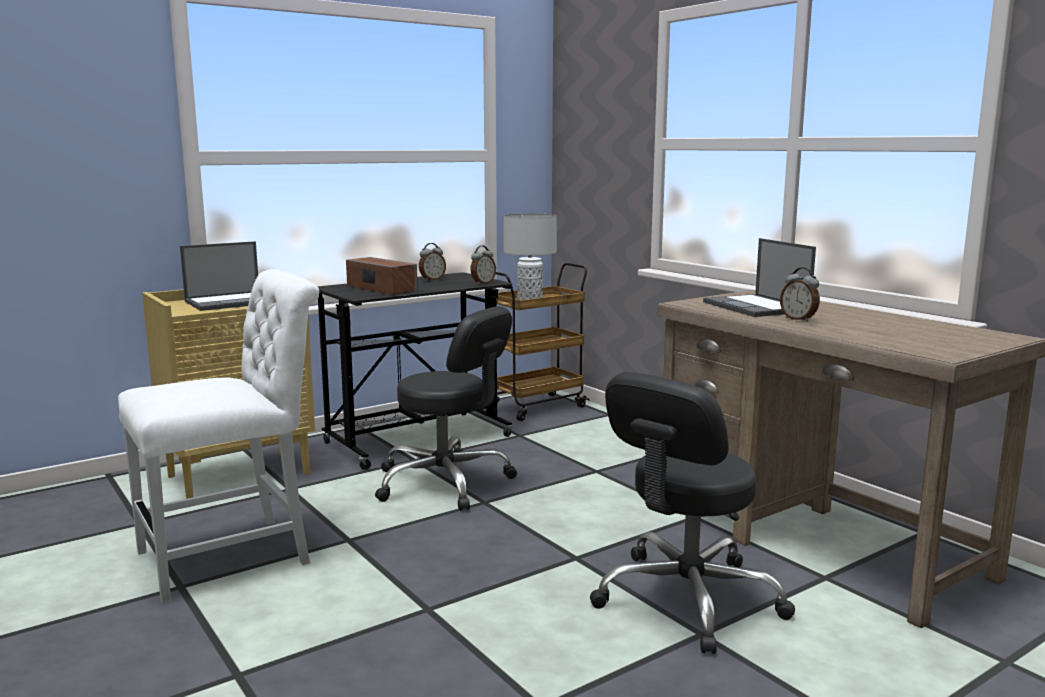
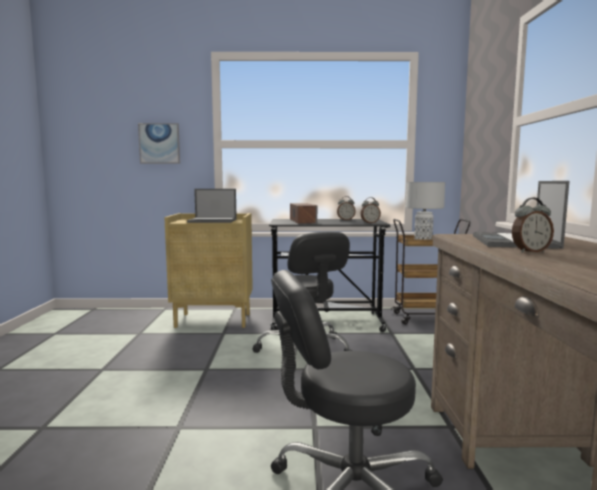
camera: 35 degrees right, 5 degrees down
(73, 158) = (159, 143): none -> picture
(234, 555) = (146, 361): white chair -> none
(798, 319) = (530, 251): alarm clock -> alarm clock turned 105 degrees counterclockwise

